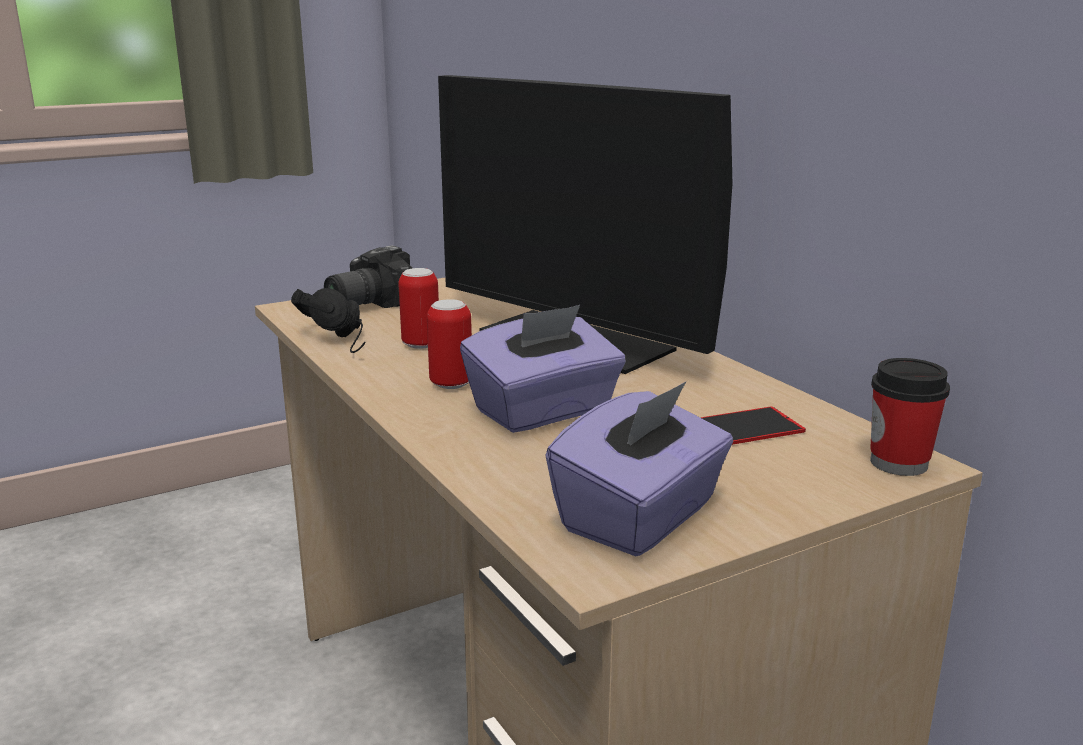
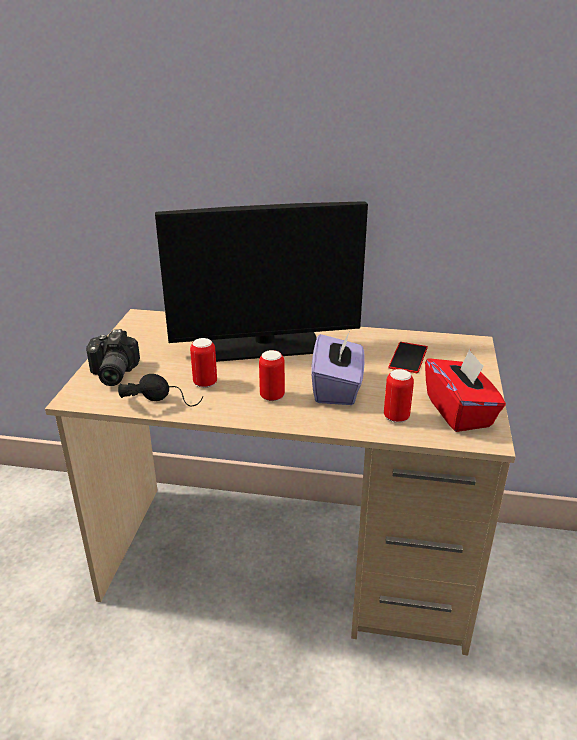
camera: 50 degrees left, 10 degrees up
(534, 473) = (396, 417): none -> can
(641, 517) = (459, 412): purple tissue box -> red tissue box
(899, 463) = (471, 345): cup -> none

